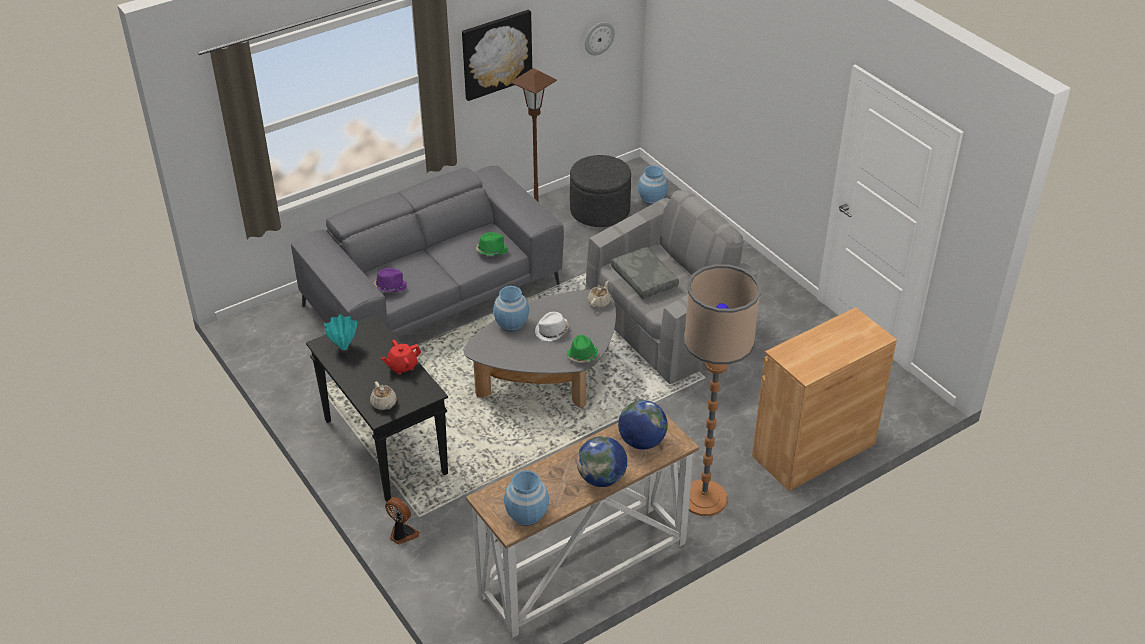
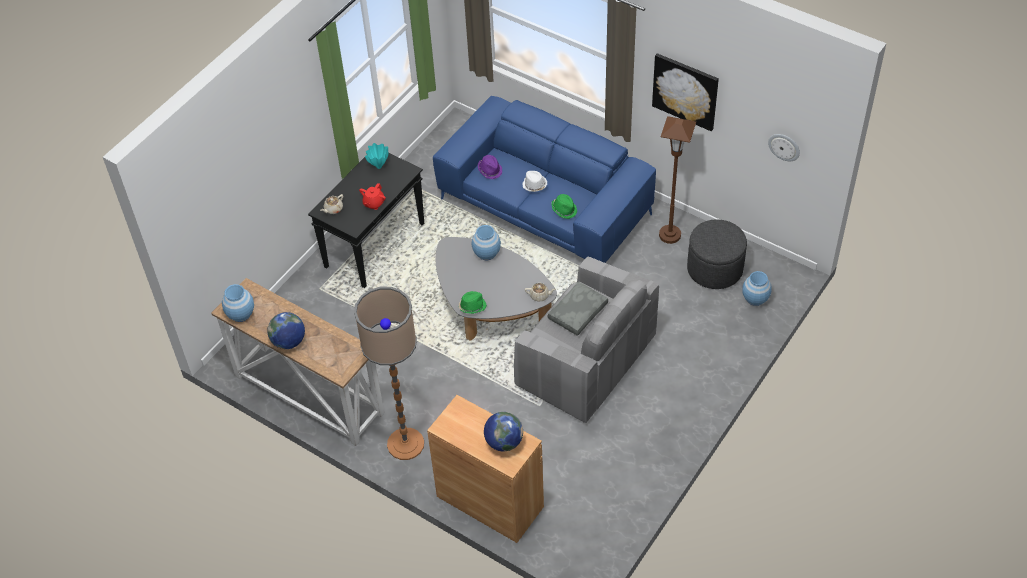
camera: 70 degrees right, 10 degrees up
(402, 366) = (373, 203): red teapot -> red teapot turned 105 degrees counterclockwise
(402, 534) = (300, 286): fan -> none
(433, 295) = (545, 207): grey sofa -> blue sofa
(552, 331) = (490, 279): white hat -> white hat (534, 185)
(641, 441) = (333, 352): globe -> globe (504, 442)

